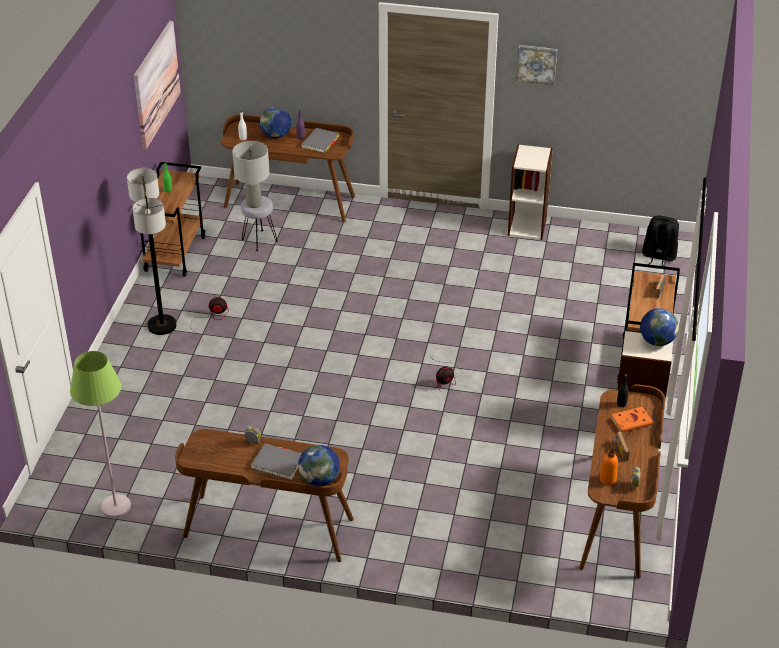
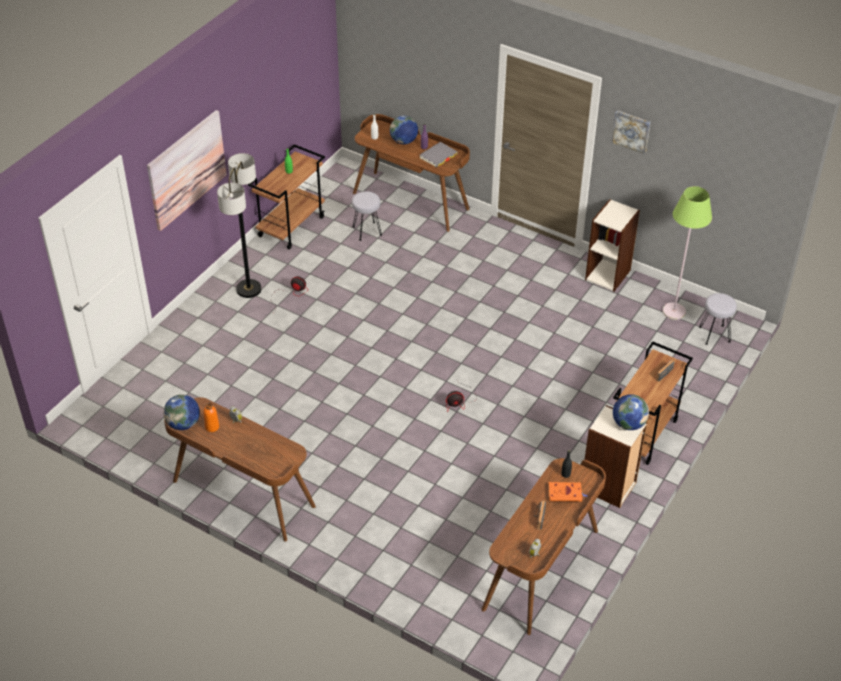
camera: 20 degrees right, 5 degrees up
(116, 507) = (134, 439): green floor lamp -> green floor lamp (674, 311)
(156, 84) = (298, 76): picture -> picture (186, 169)
(254, 203) = (363, 199): grey table lamp -> none
(278, 463) = (246, 445): grey book -> none
(319, 480) = (271, 470): globe -> globe (183, 424)
(607, 479) = (513, 541): orange bottle -> orange bottle (212, 427)
(658, 256) = (714, 334): black backpack -> grey stool

